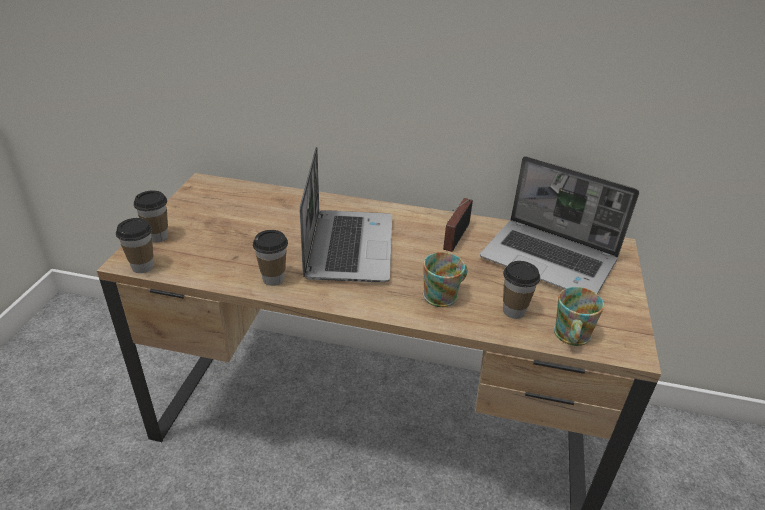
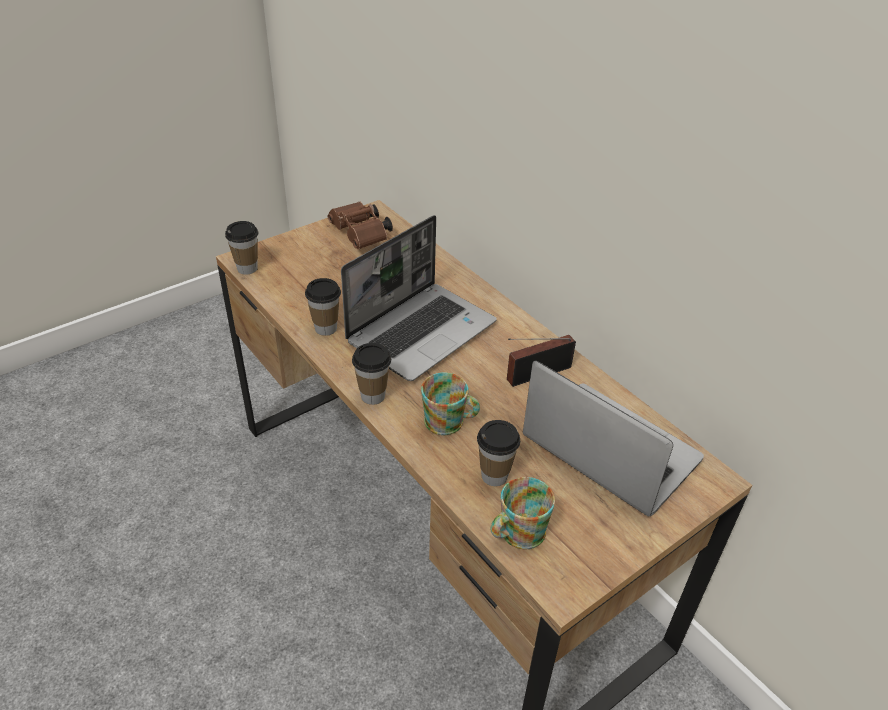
camera: 40 degrees right, 5 degrees up
(158, 236) = (285, 247): cup -> cup (373, 396)
(215, 203) = (361, 236): none -> brown binoculars
(550, 260) = (607, 450): laptop -> laptop turned 150 degrees clockwise

